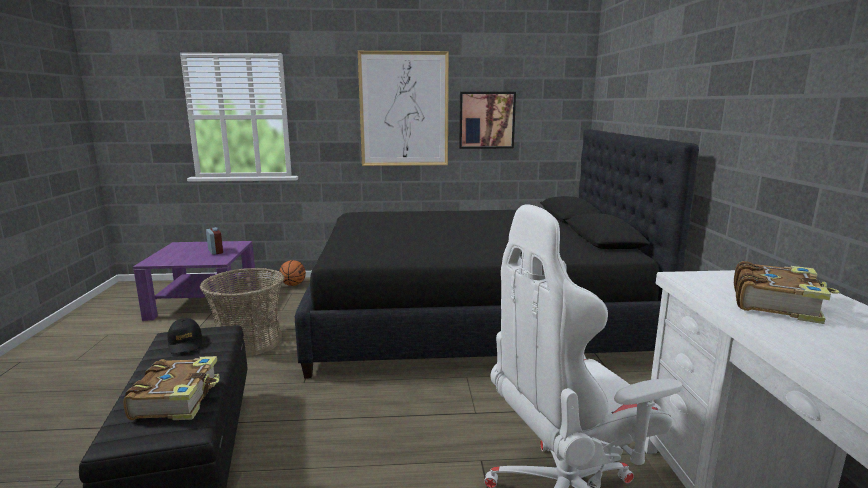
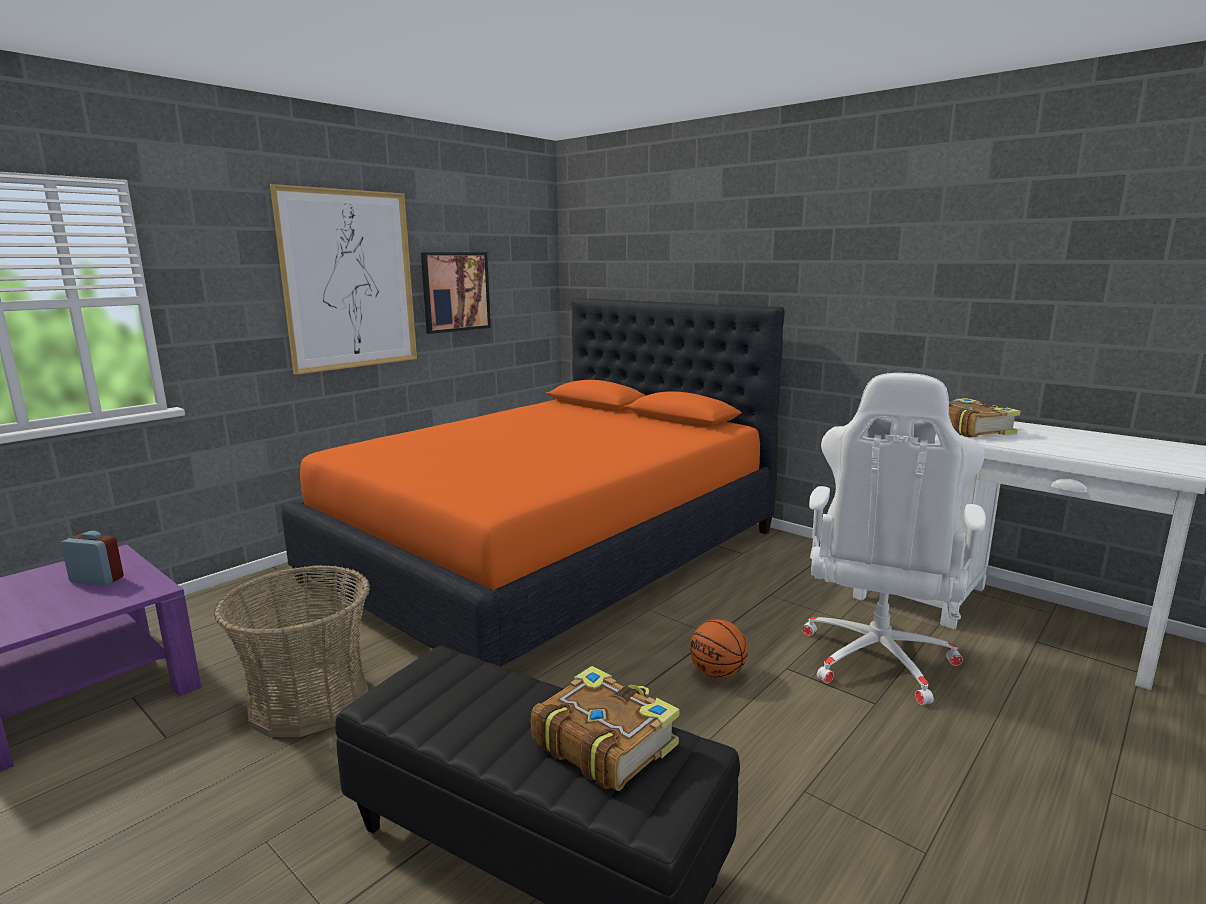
camera: 45 degrees left, 0 degrees up
(185, 343) = (433, 696): black cap -> none
(293, 285) = (212, 604): basketball -> basketball (717, 673)
(473, 319) = (552, 554): black bed -> orange bed

